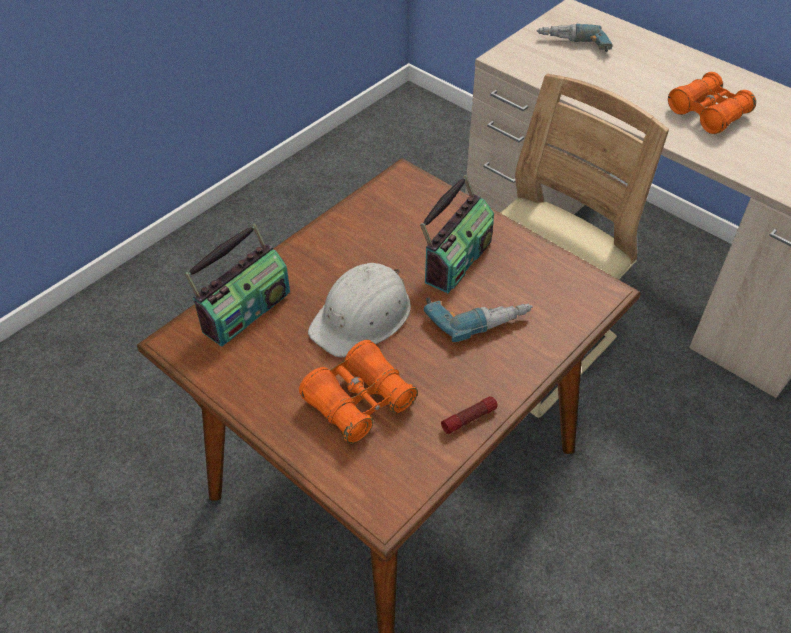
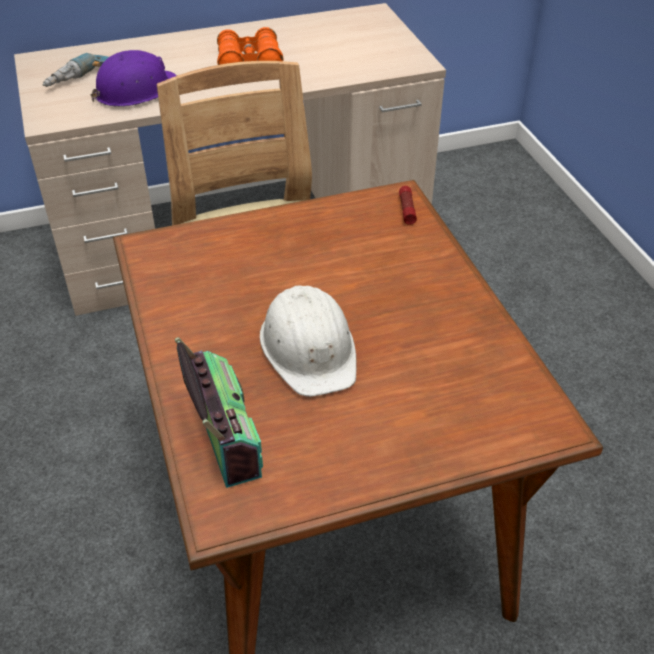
camera: 60 degrees left, 5 degrees down
(359, 401) = (417, 393): orange binoculars -> none
(456, 259) = (290, 258): radio -> none
(469, 419) = (485, 329): flashlight -> flashlight (406, 210)
(476, 315) = (369, 275): power drill -> none
(591, 77) = (136, 90): none -> purple hard hat

